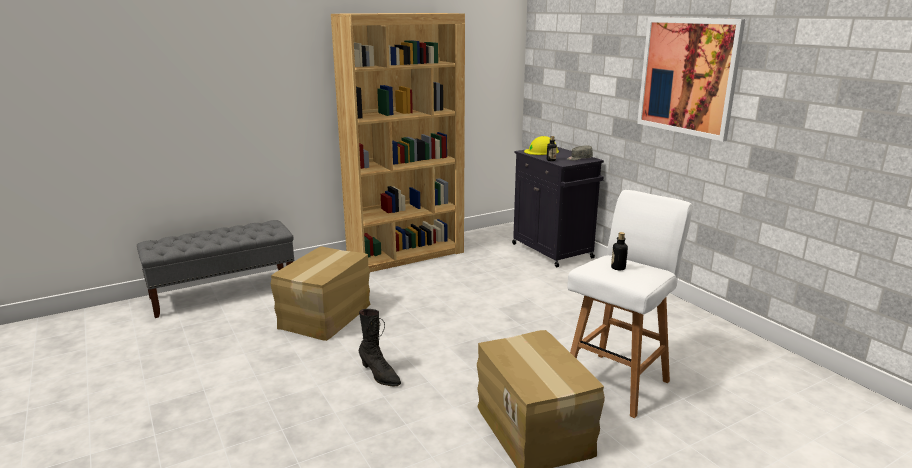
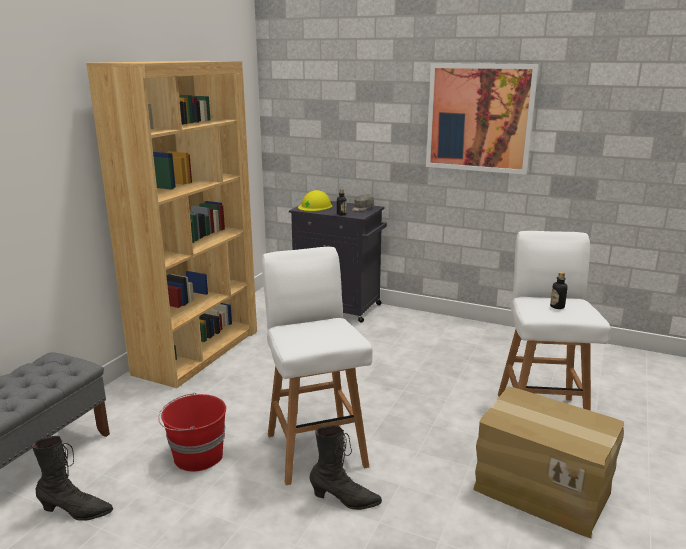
camera: 35 degrees left, 0 degrees up
(233, 321) = (76, 512): none -> black boot
(326, 316) = (197, 456): cardboard box -> red bucket
(403, 338) = (316, 448): none -> white stool

